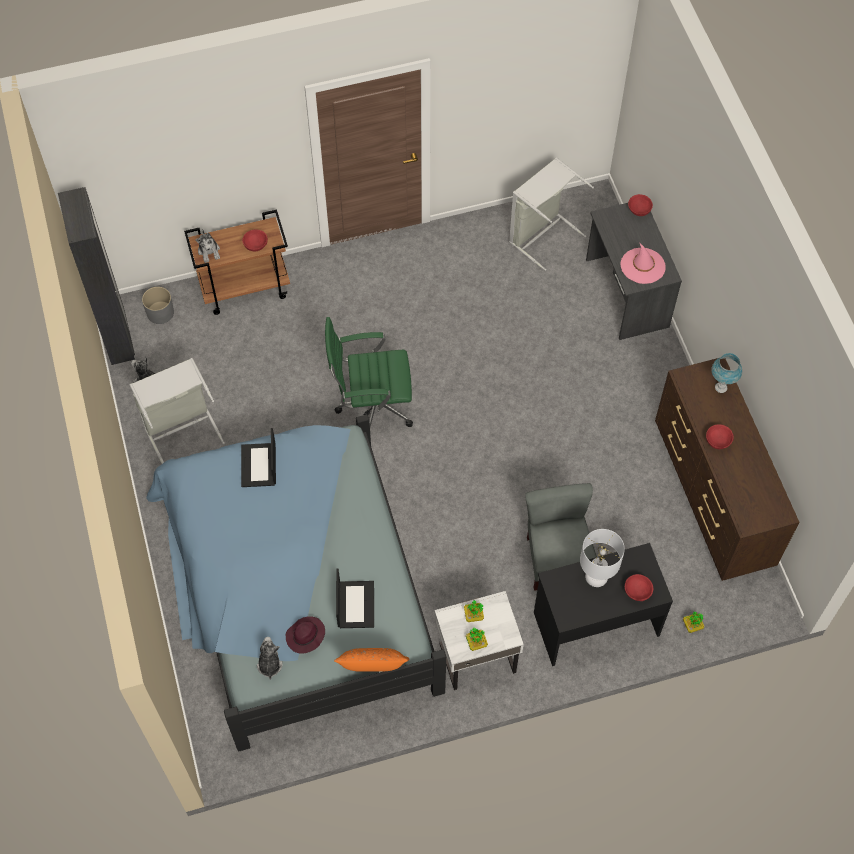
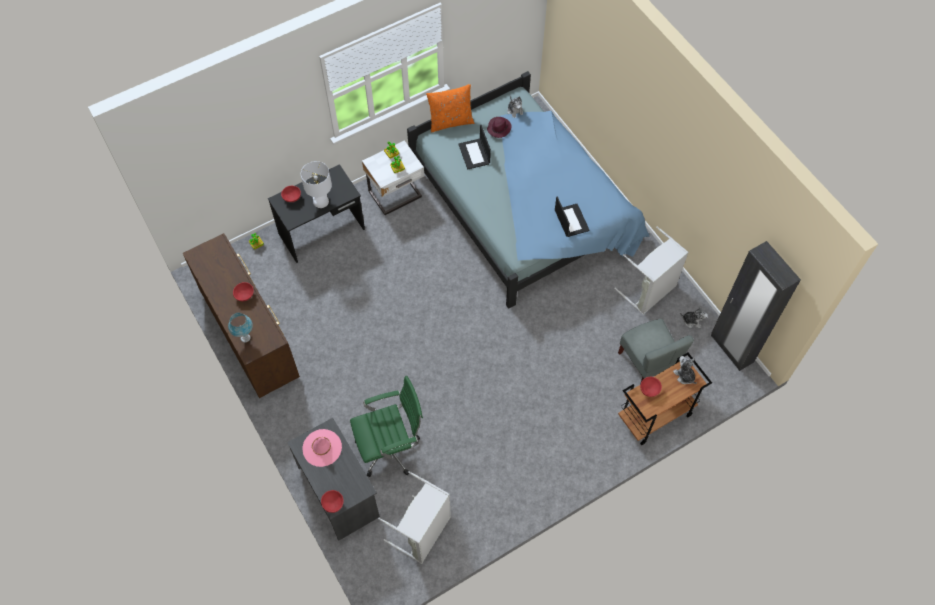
camera: 165 degrees right, 0 degrees up
(160, 313) = (711, 378): grey planter -> none
(371, 408) = (518, 340): green office chair -> green office chair (391, 448)
(557, 559) = (355, 265): grey chair -> grey chair (647, 362)

